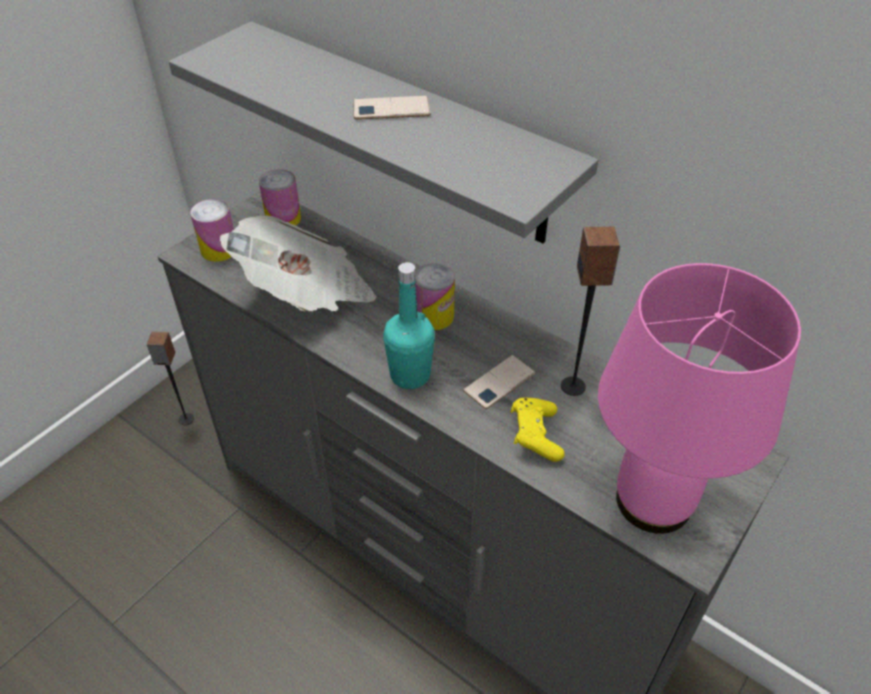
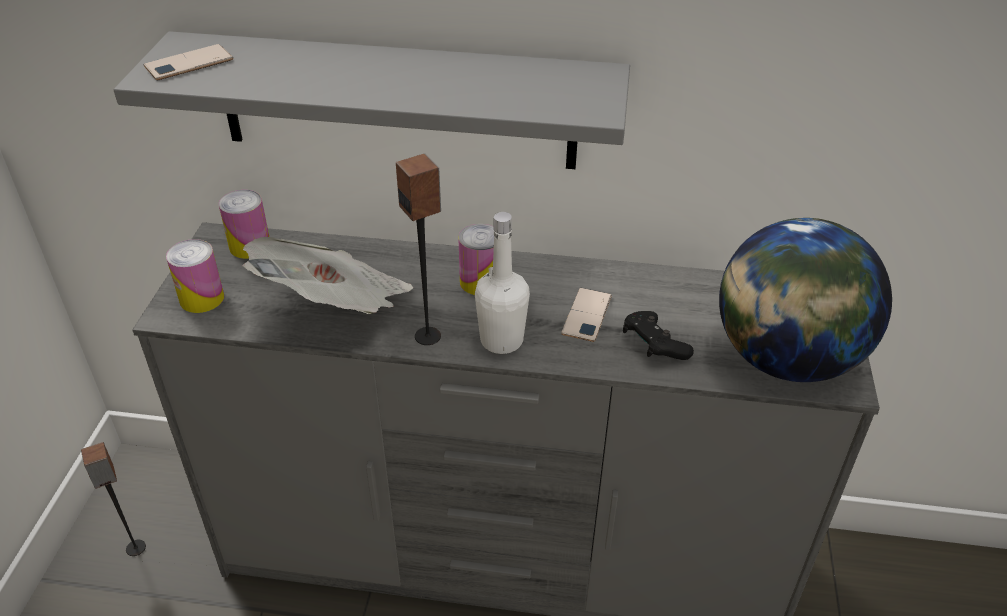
camera: 30 degrees left, 5 degrees down
(391, 109) = (406, 72): phone -> phone (189, 63)
(410, 375) = (501, 340): turquoise bottle -> white bottle
(535, 436) = (653, 346): yellow game controller -> black game controller
(573, 386) = (651, 294): speaker -> speaker (428, 336)
(651, 502) = (785, 359): pink table lamp -> globe

